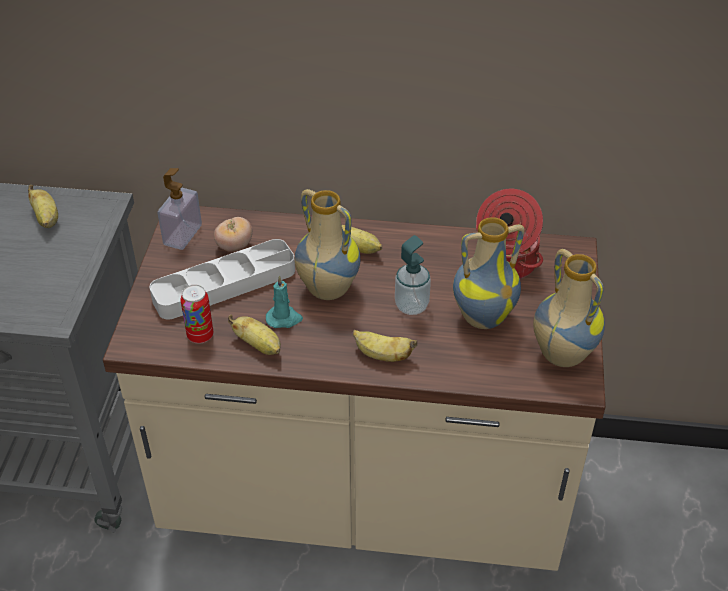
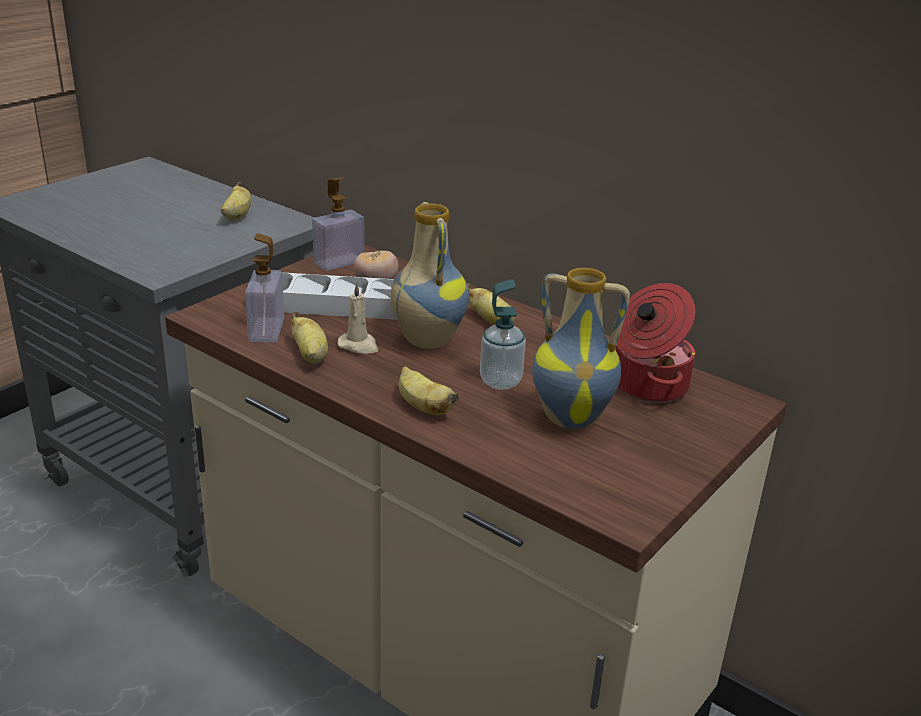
camera: 30 degrees right, 15 degrees down
(200, 336) = (266, 330): can -> soap dispenser
(284, 318) = (359, 346): turquoise candle -> beige candle
(560, 355) = (631, 483): vase -> none

